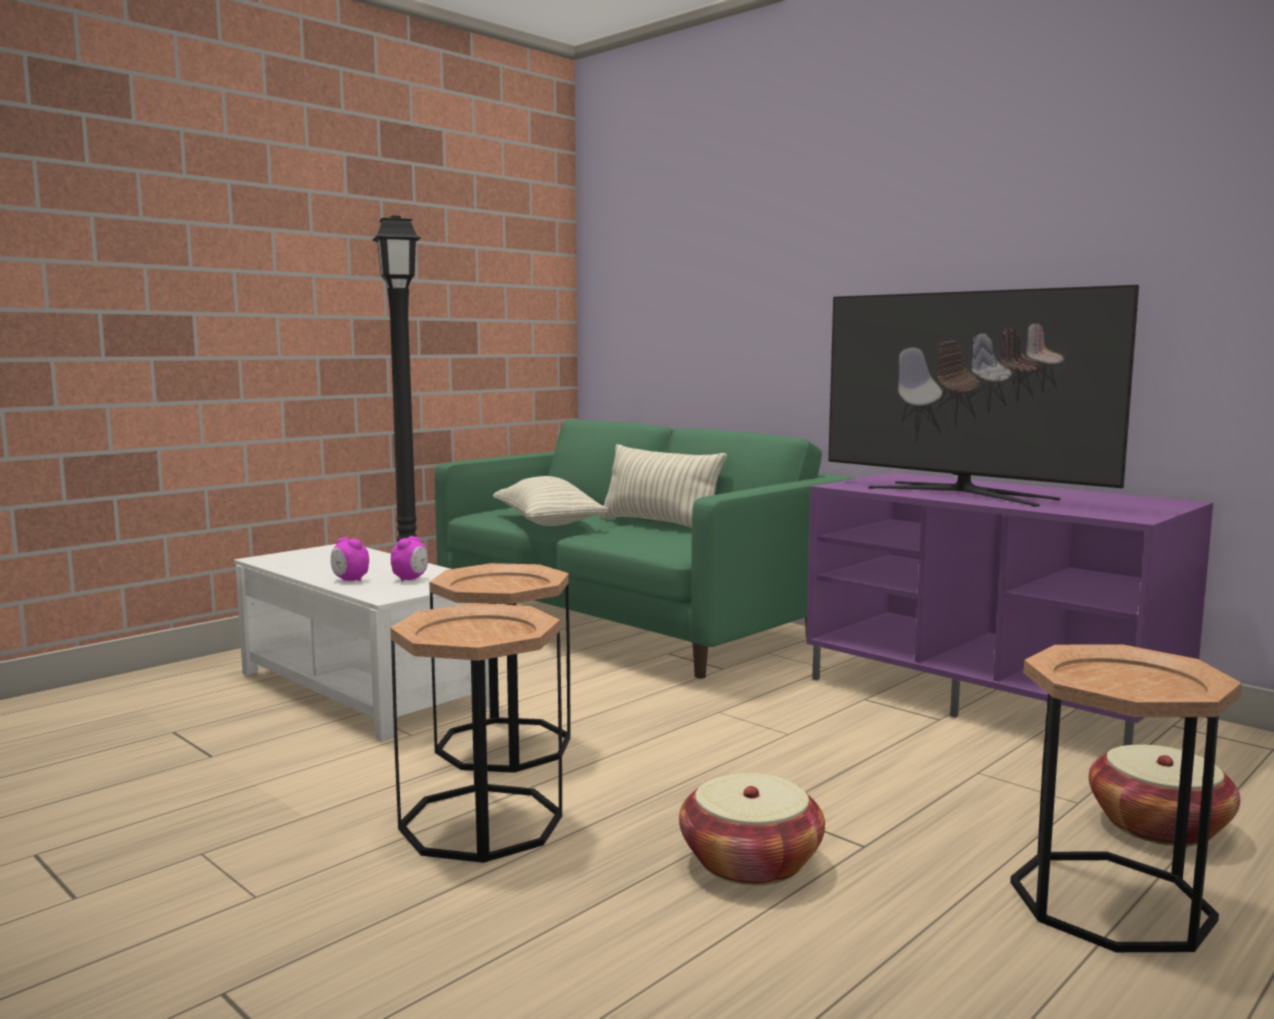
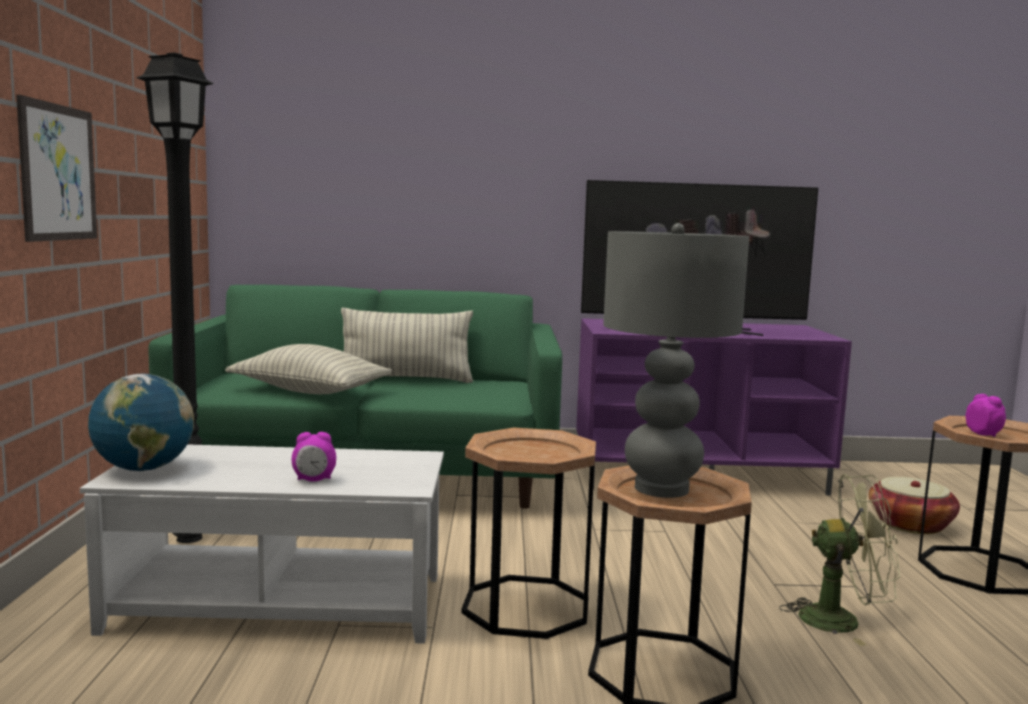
camera: 45 degrees left, 0 degrees up
(291, 556) = (144, 469): none -> globe
(325, 322) = (58, 172): none -> picture
(410, 579) = (367, 466): alarm clock -> alarm clock (983, 434)
(474, 626) = (662, 488): none -> grey table lamp
(750, 862) = (842, 620): basket -> green fan

